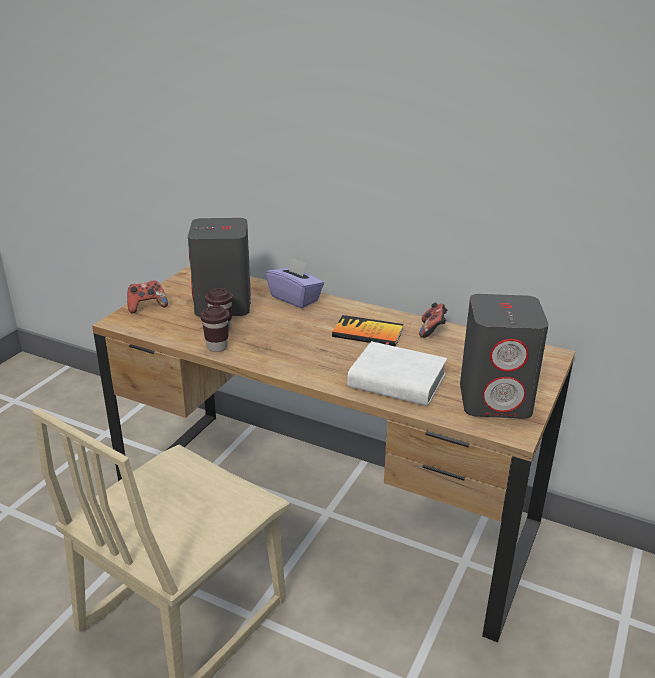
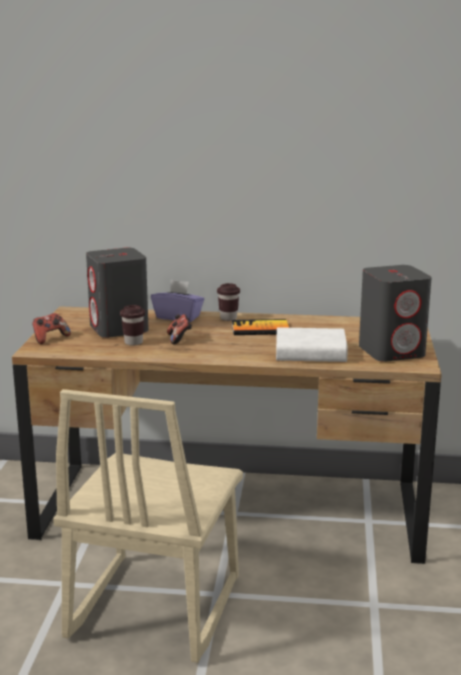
camera: 20 degrees left, 10 degrees down
(217, 347) = (143, 354): brown cup -> brown cup (228, 318)
(432, 330) = (310, 321): game controller -> game controller (179, 339)

